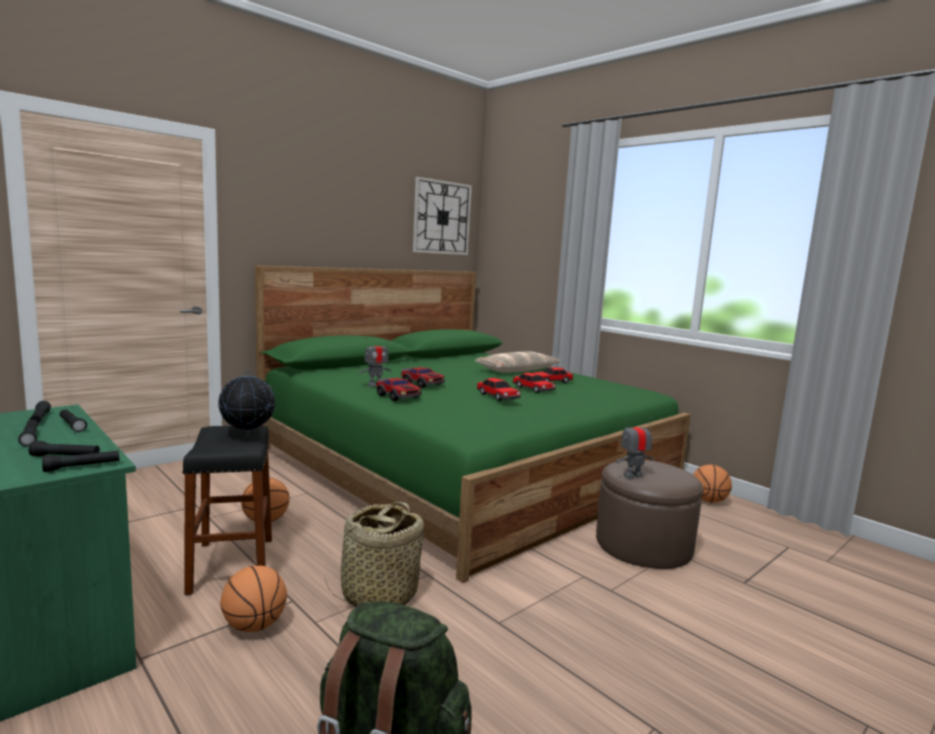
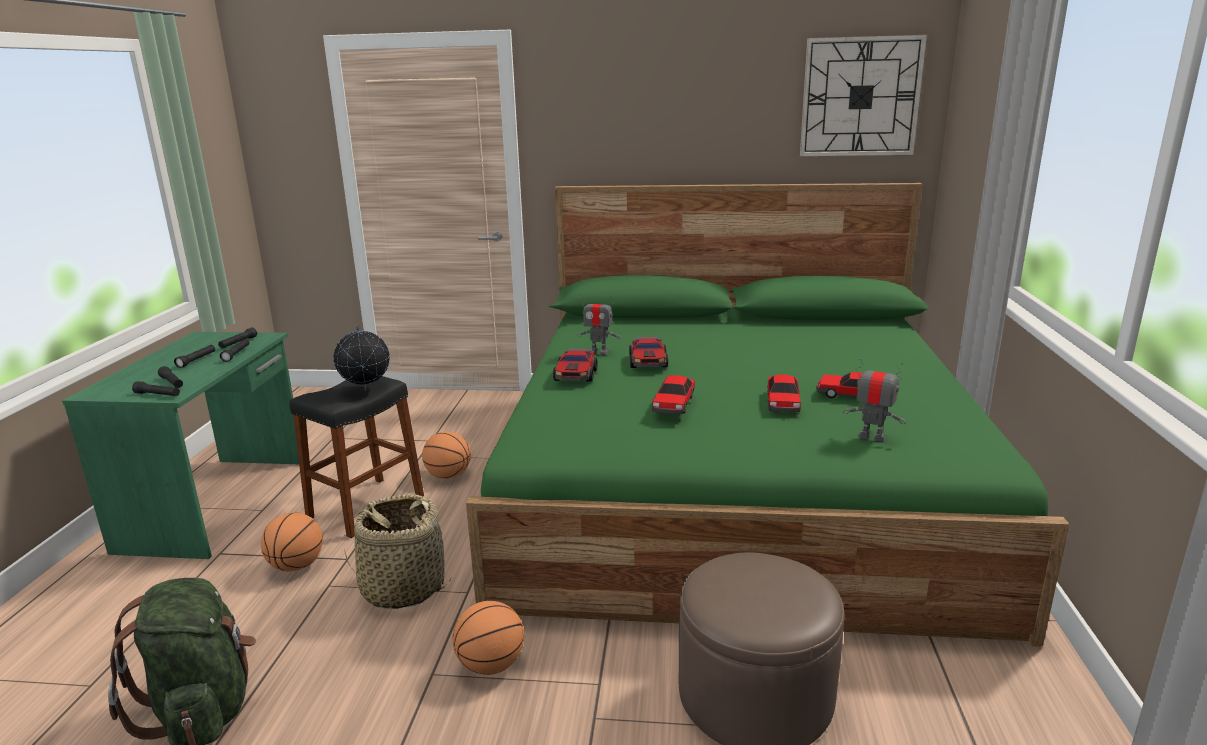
camera: 50 degrees right, 10 degrees up
(517, 370) = (854, 363): pillow -> none
(633, 475) = (713, 582): toy robot -> toy robot (872, 436)
(708, 501) = (1032, 698): basketball -> basketball (491, 665)

